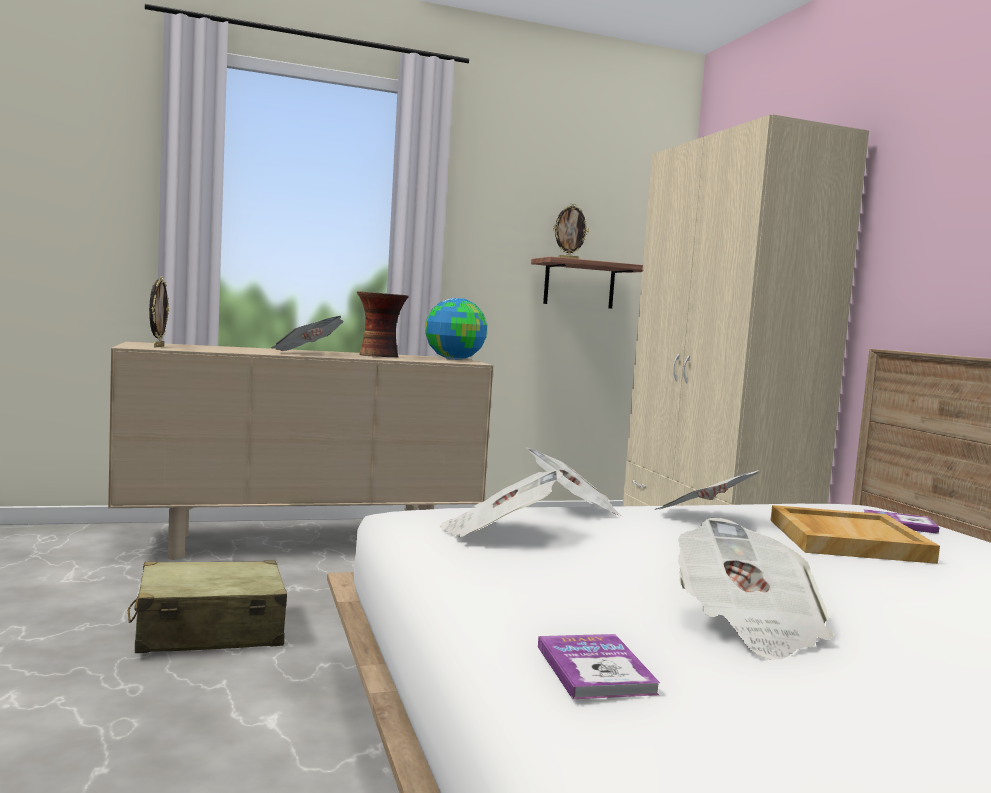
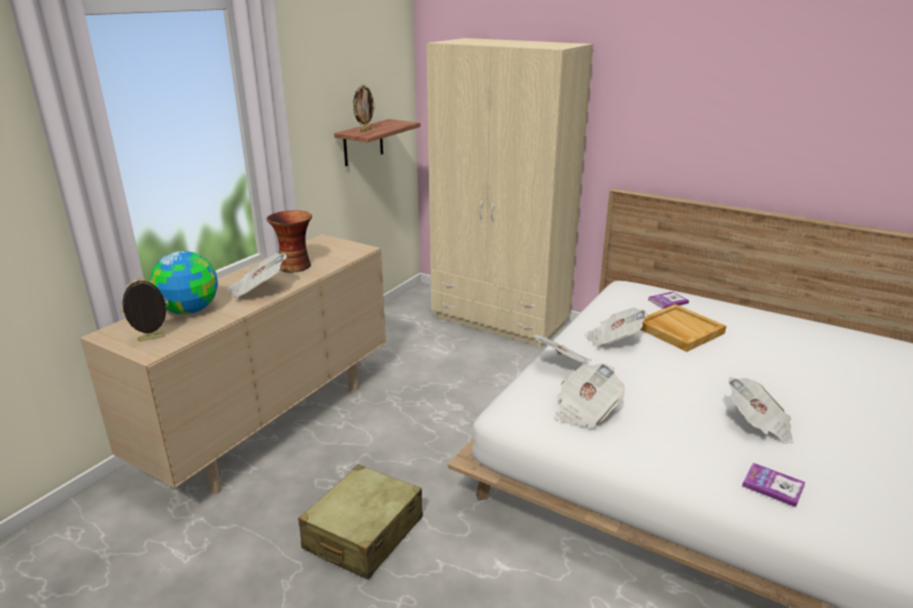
camera: 40 degrees left, 20 degrees up
(158, 346) = (152, 339): picture frame -> picture frame turned 75 degrees counterclockwise
(454, 359) = (334, 244): globe -> globe (190, 310)

